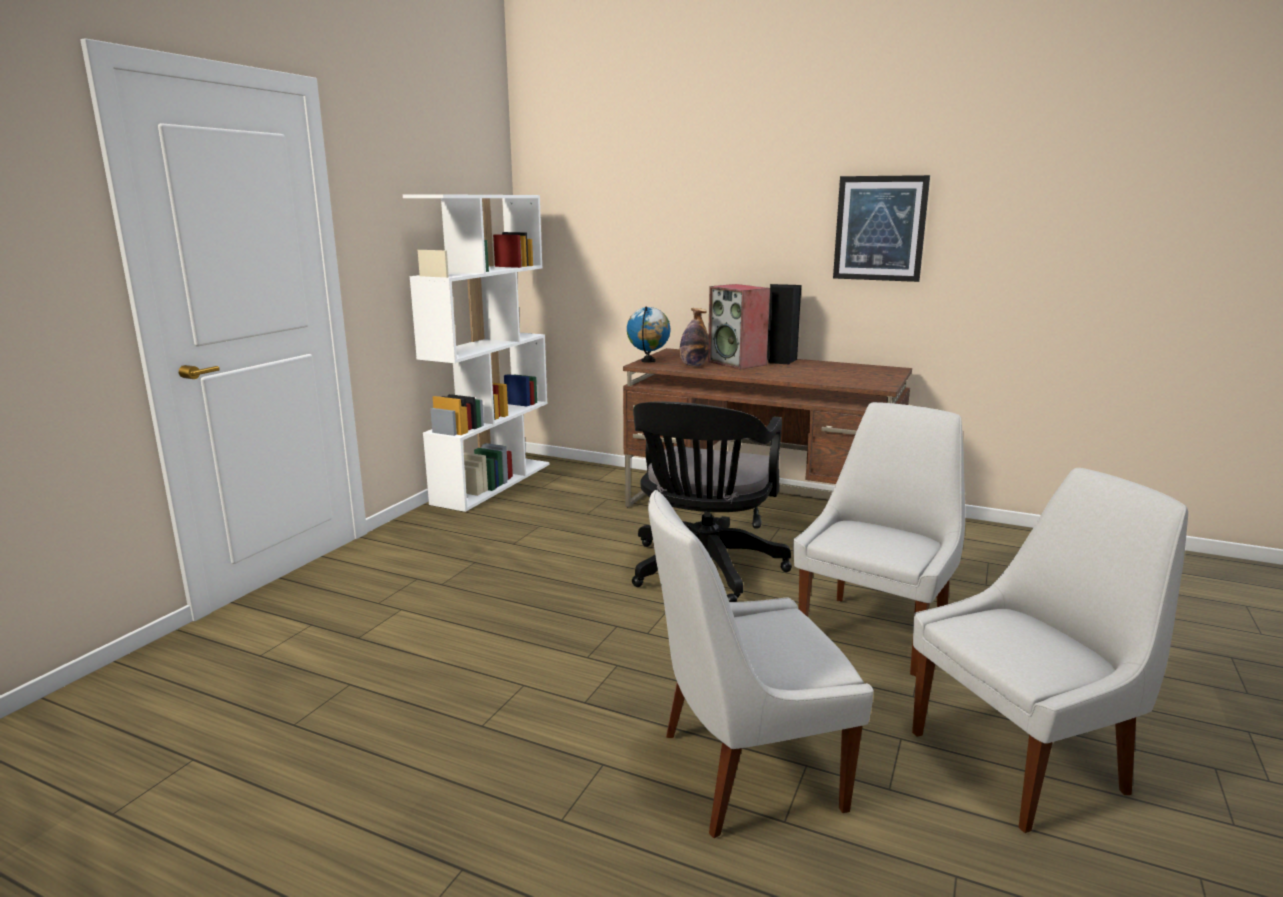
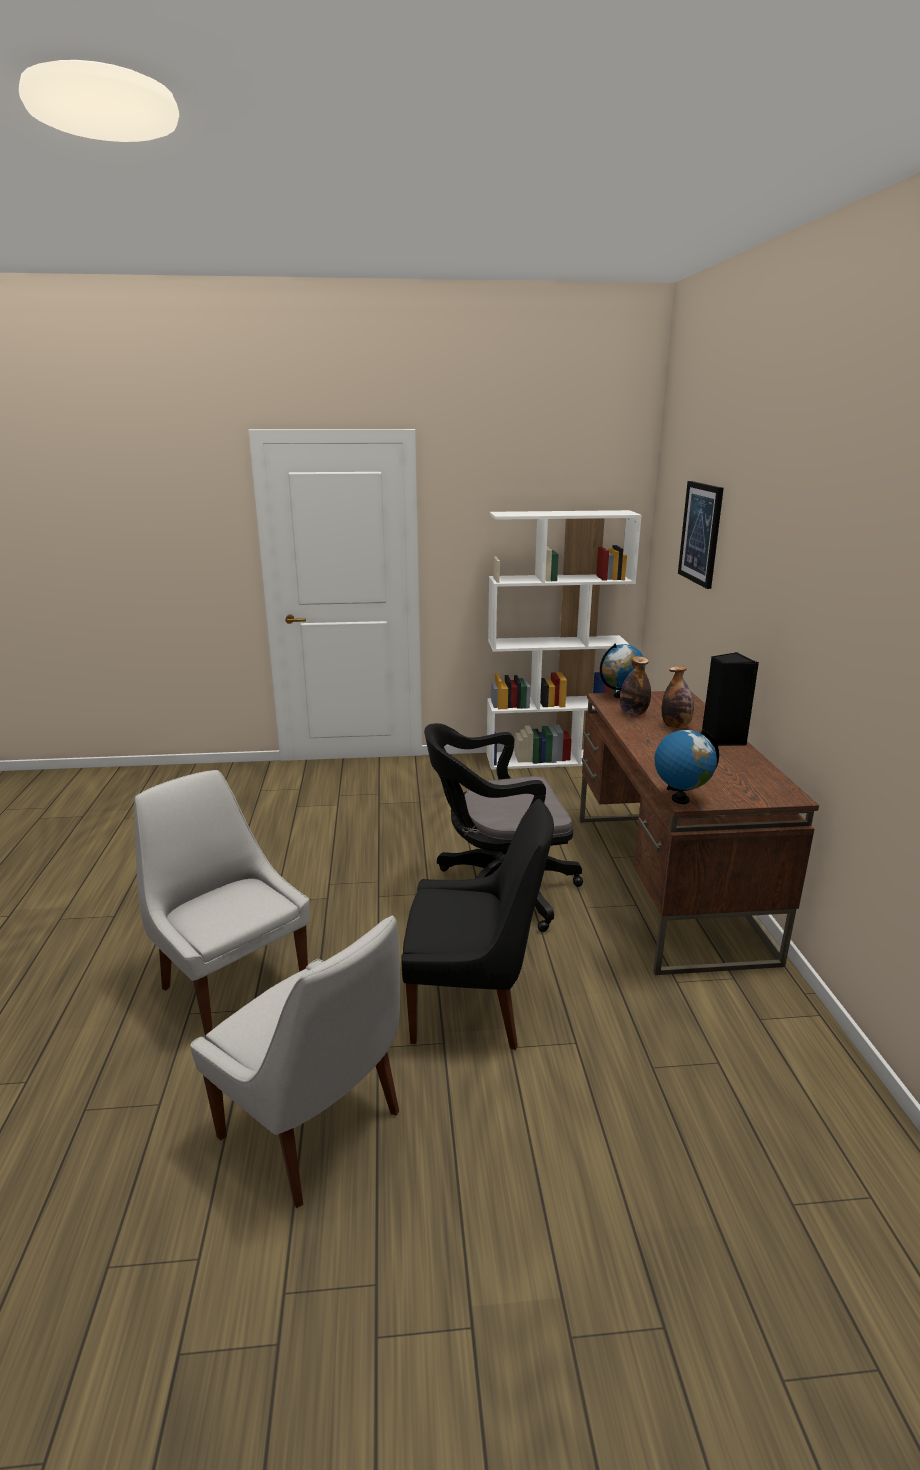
camera: 60 degrees right, 5 degrees up
(738, 363) = (675, 726): speaker -> bottle
(875, 631) = (473, 1006): white chair -> black chair
(877, 386) = (680, 799): none -> globe
(880, 228) = (830, 617): picture -> picture (701, 533)

